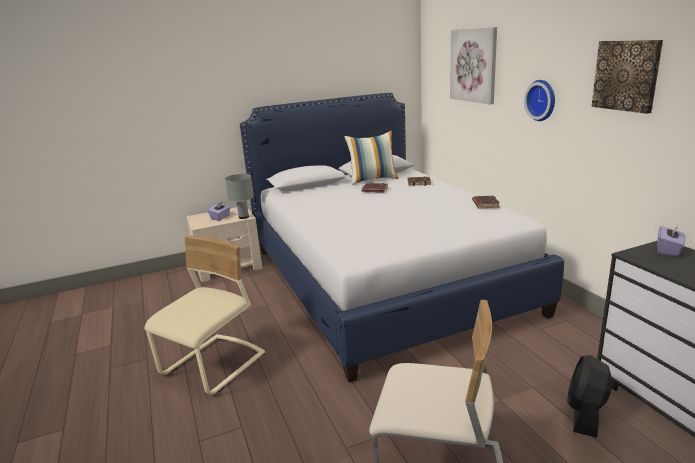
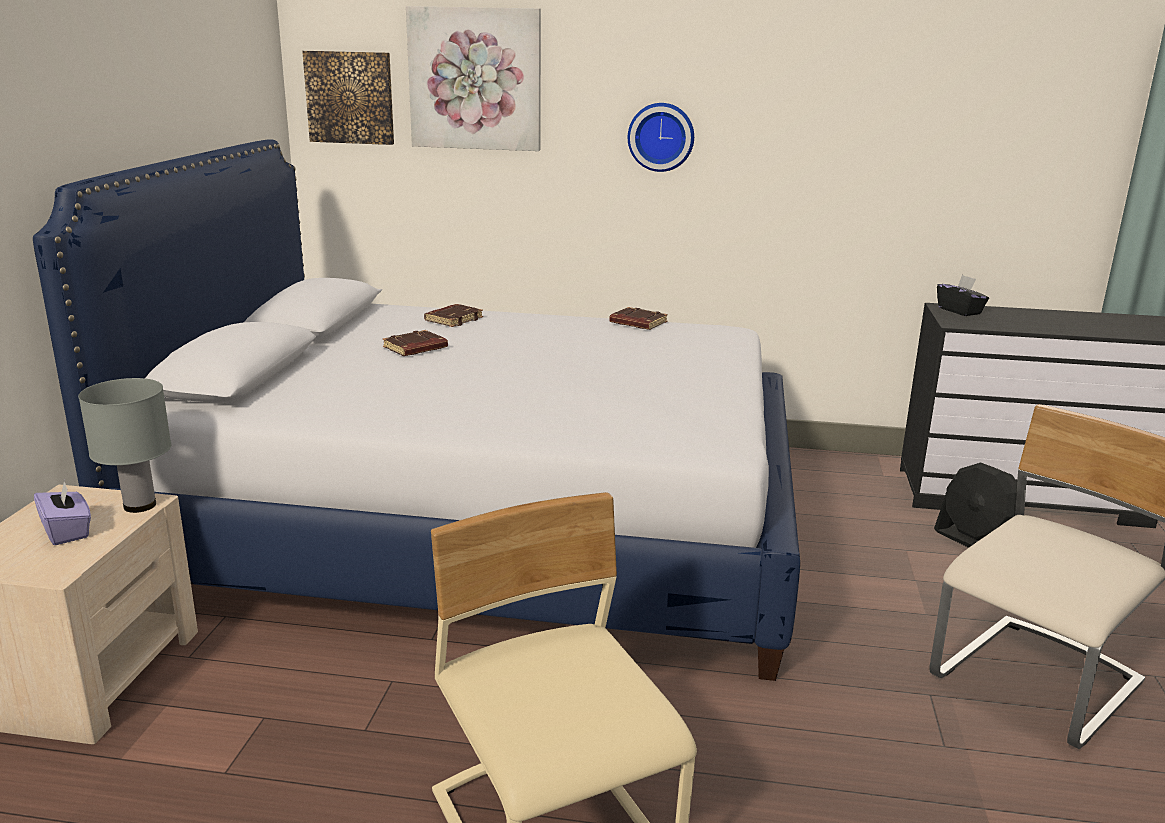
camera: 60 degrees left, 0 degrees up
(373, 179) = (351, 334): pillow -> none
(626, 75) = (821, 93): picture -> picture (350, 97)
(668, 250) = (959, 311): purple tissue box -> black tissue box

